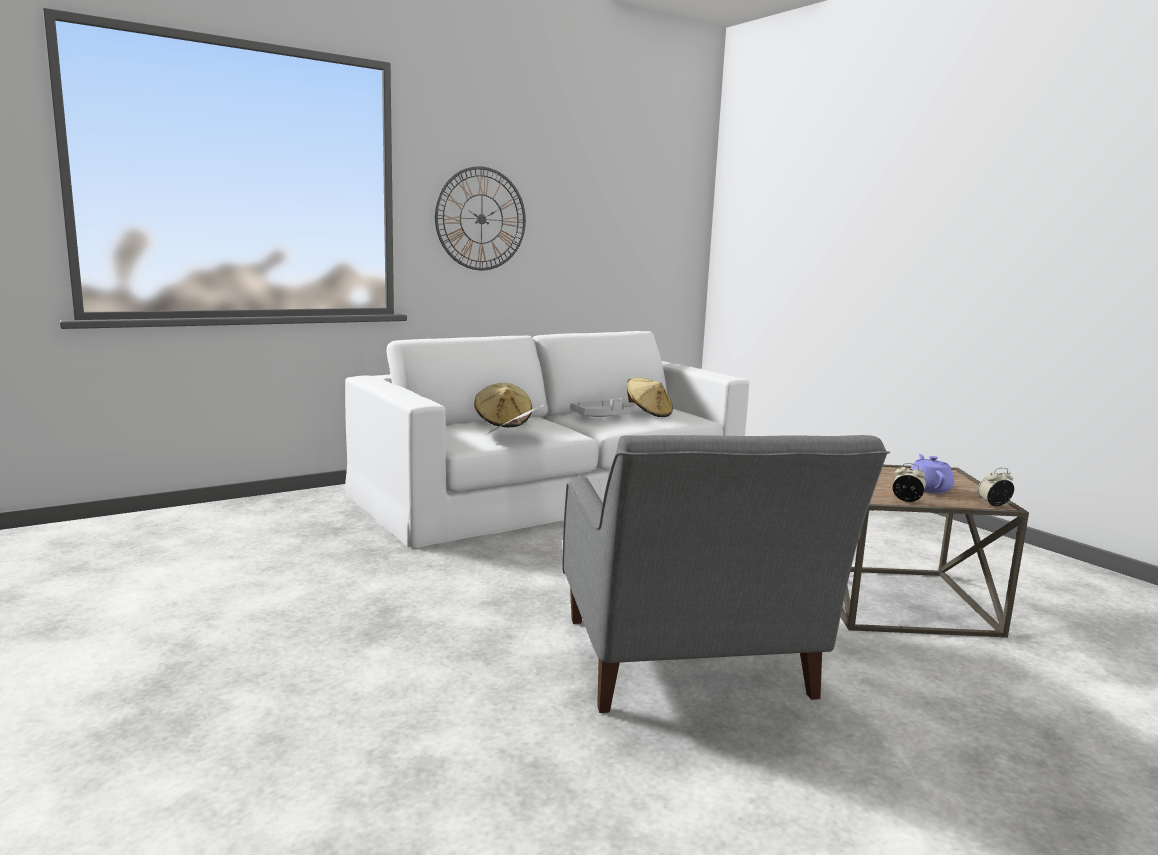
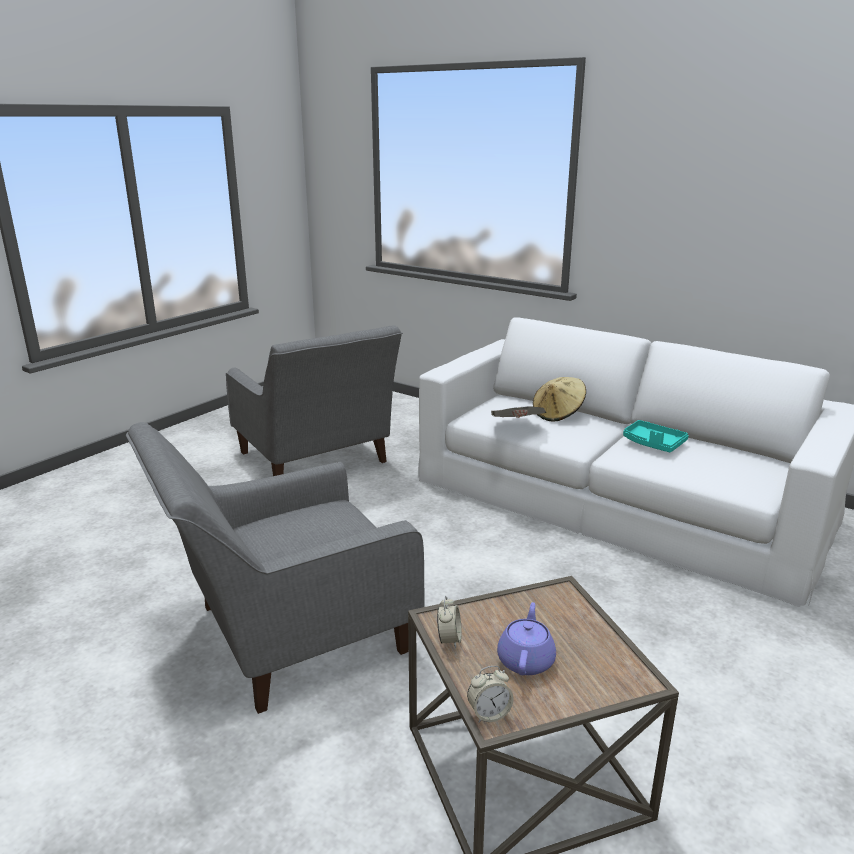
camera: 70 degrees right, 10 degrees up
(273, 591) = (316, 461): none -> grey armchair
(481, 219) = (663, 208): wall clock -> none
(600, 416) = (653, 444): grey tray -> turquoise tray
(648, 413) = (714, 463): beige hat -> none
(928, 488) = (526, 660): purple teapot -> purple teapot turned 60 degrees counterclockwise
(993, 504) = (489, 714): alarm clock -> alarm clock turned 105 degrees clockwise

